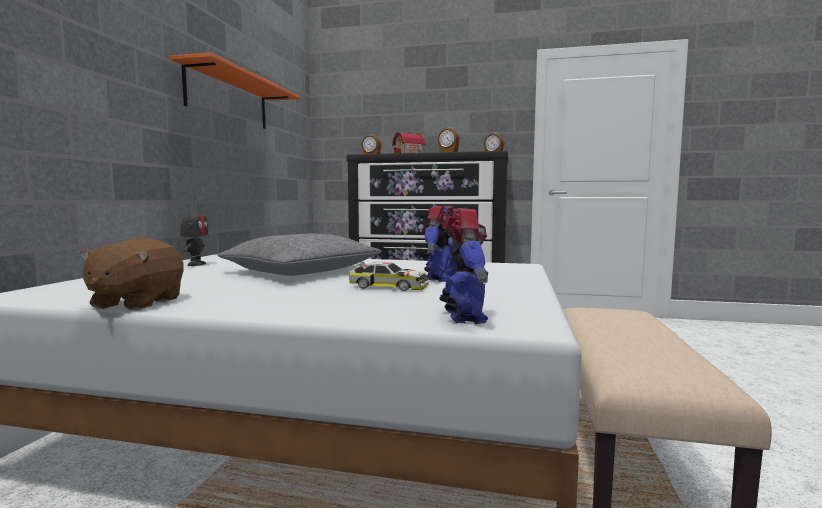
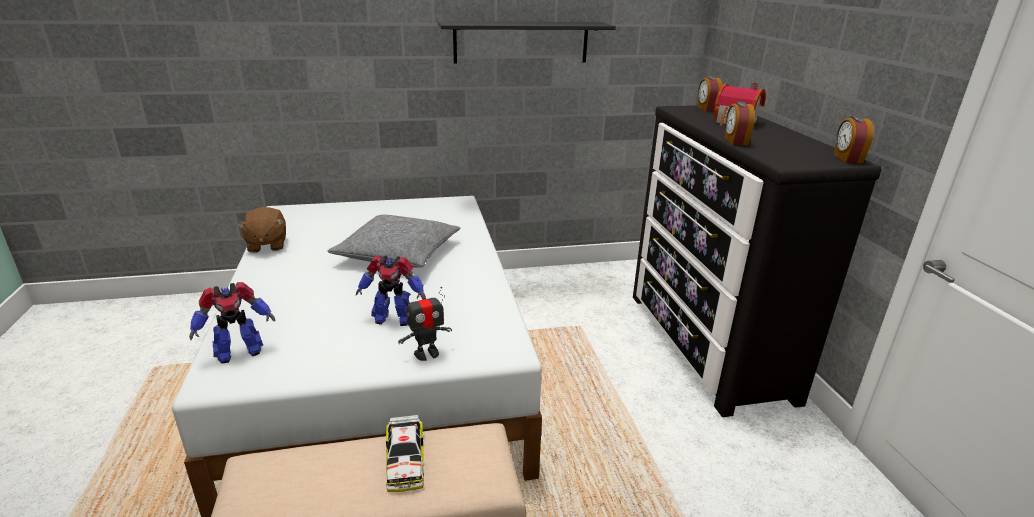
camera: 65 degrees right, 20 degrees up
(136, 303) = (266, 245): brown plush toy -> brown plush toy turned 90 degrees counterclockwise
(196, 264) = (410, 210): toy robot -> toy robot (426, 353)
(228, 99) = (521, 42): orange shelf -> black shelf
(389, 286) = (342, 303): toy car -> toy car (405, 460)

